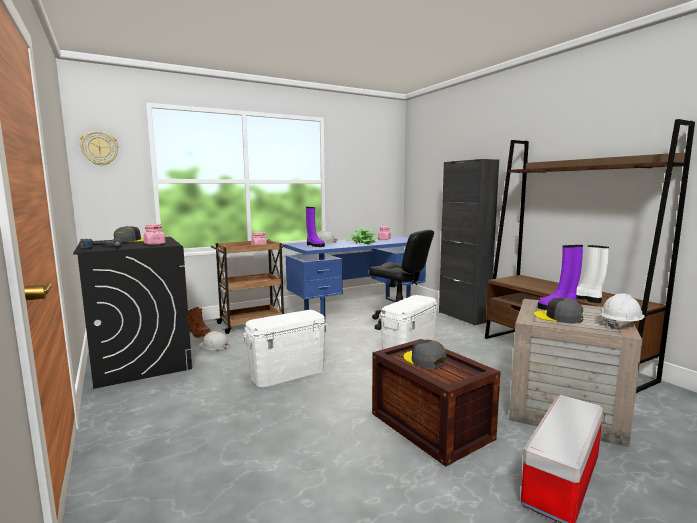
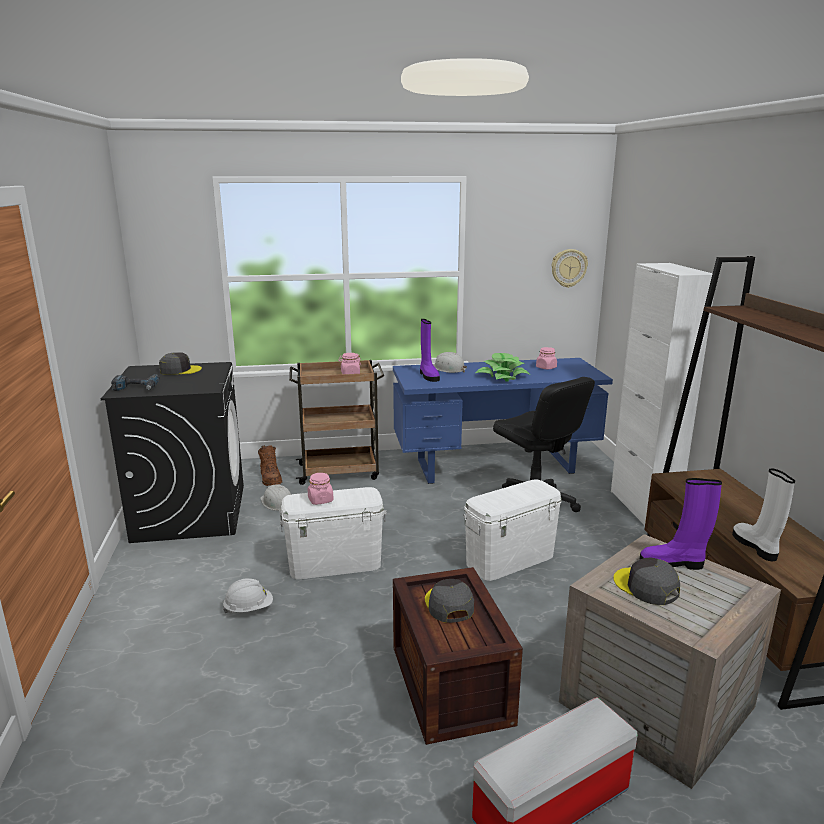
camera: 20 degrees right, 10 degrees up
(99, 148) = (159, 240): wall clock -> wall clock (568, 268)
(154, 244) = (194, 384): pink jar -> pink jar (320, 500)
(463, 317) = (643, 507): black cabinet -> white cabinet
(620, 324) = (723, 621): white hard hat -> white hard hat (249, 609)

